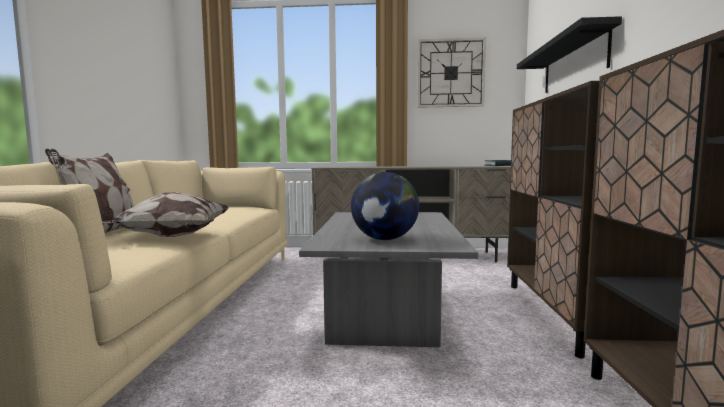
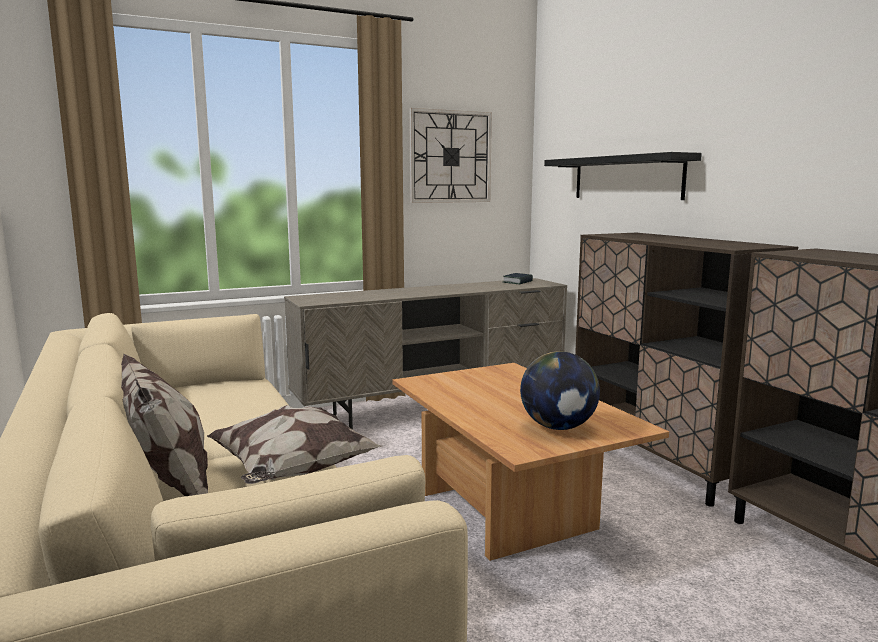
camera: 30 degrees left, 5 degrees up
(387, 319) = (511, 509): grey coffee table -> brown coffee table

